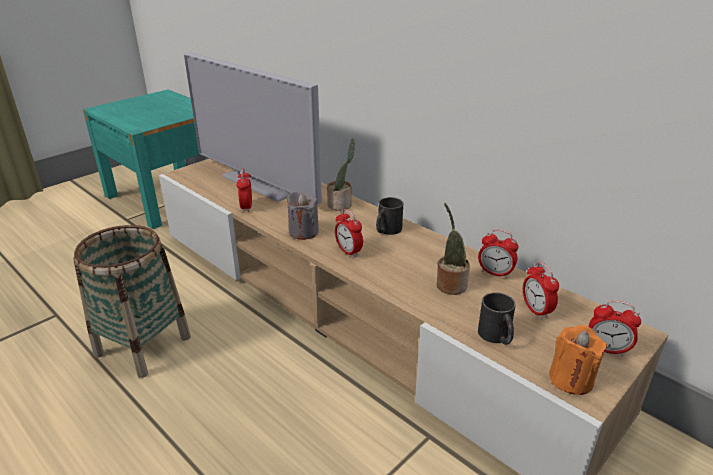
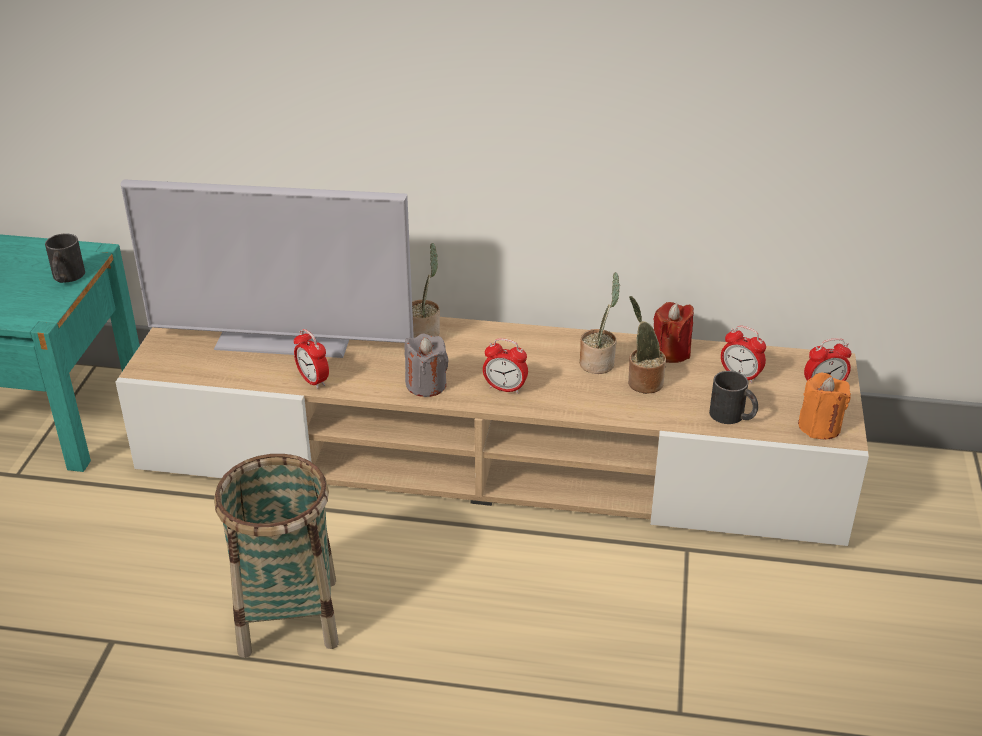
camera: 35 degrees left, 5 degrees up
(387, 230) = (515, 346): black mug -> black mug (66, 277)
(432, 260) = (598, 363): none -> potted plant
(495, 273) = (670, 352): alarm clock -> red candle

